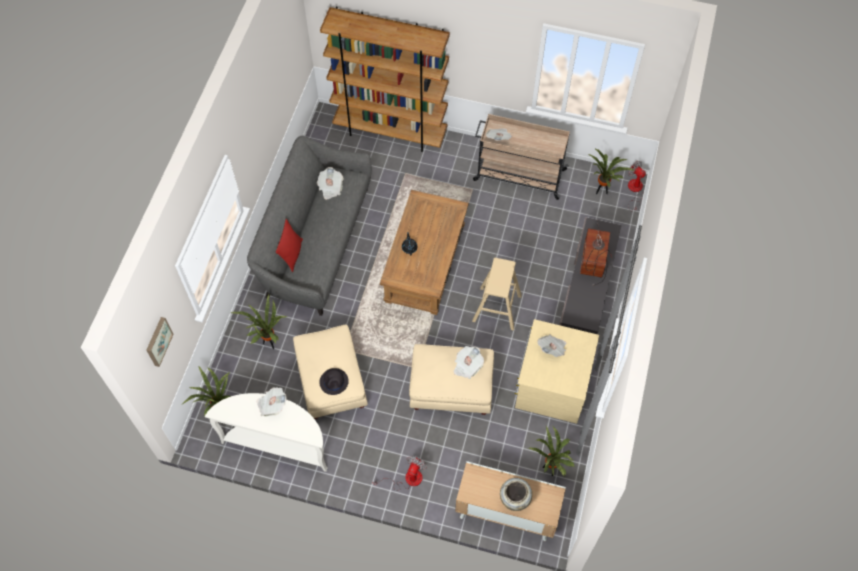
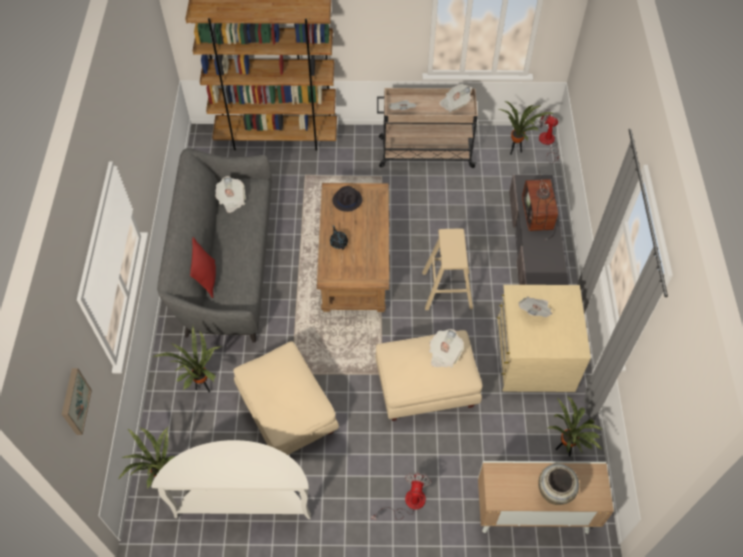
camera: 15 degrees left, 5 degrees down
(272, 405) = (232, 452): newspaper -> newspaper (454, 103)
(334, 382) = (296, 408): black hat -> black hat (347, 200)

